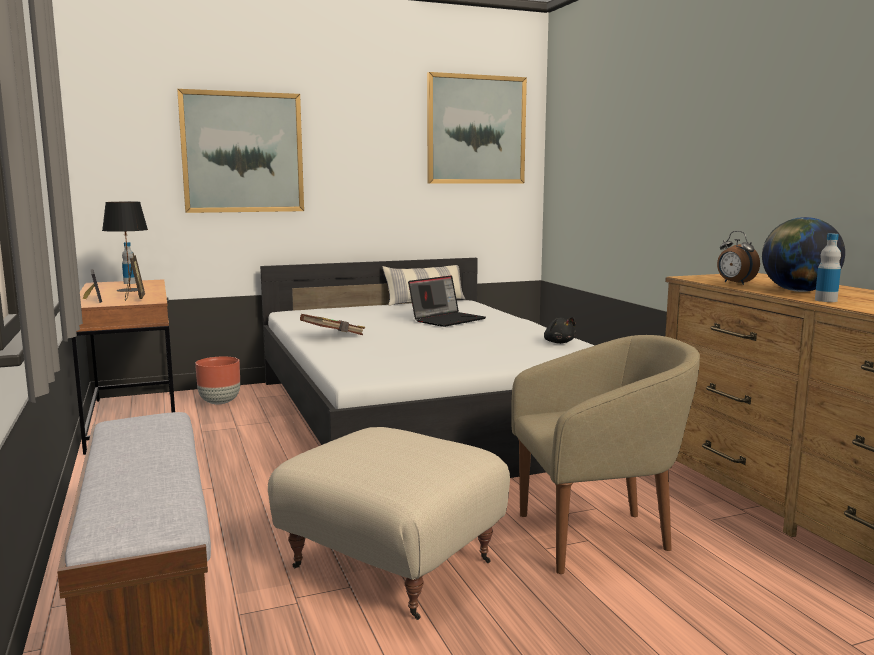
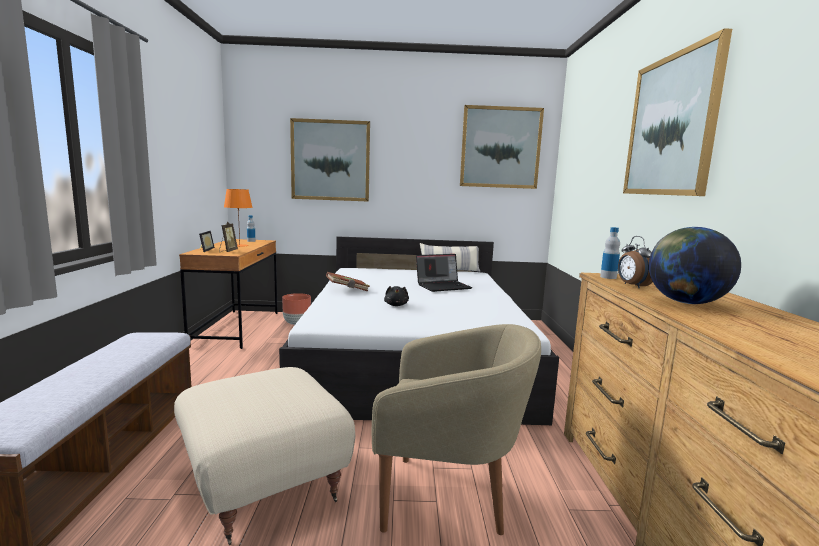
camera: 20 degrees right, 0 degrees up
(130, 290) = (239, 245): black table lamp -> orange table lamp
(558, 342) = (502, 316): black plush toy -> black plush toy (396, 305)
(724, 111) = (671, 126): none -> picture
(826, 300) = (697, 318): bottle -> bottle (608, 277)

